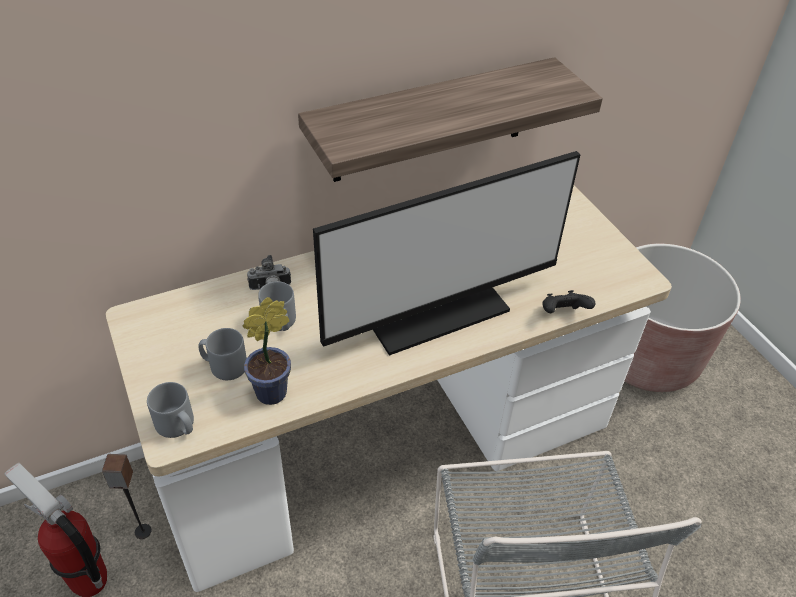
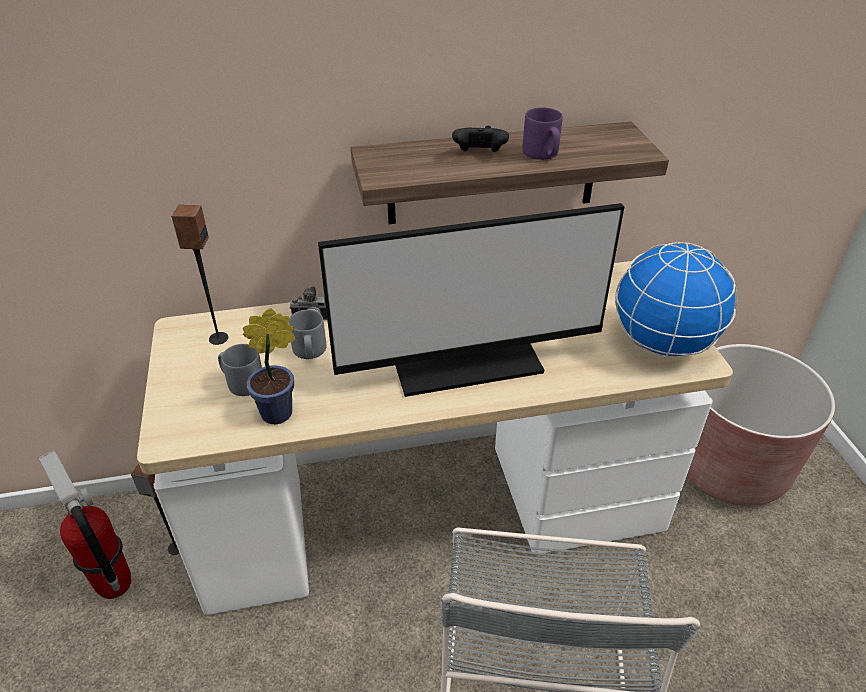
camera: 15 degrees right, 5 degrees down
(177, 426) = (178, 429): grey mug -> none
(180, 321) = (218, 338): none -> speaker
(487, 104) = (542, 154): none -> purple mug
(562, 314) = (600, 383): black game controller -> black game controller (479, 155)
(605, 266) = (663, 343): none -> globe

